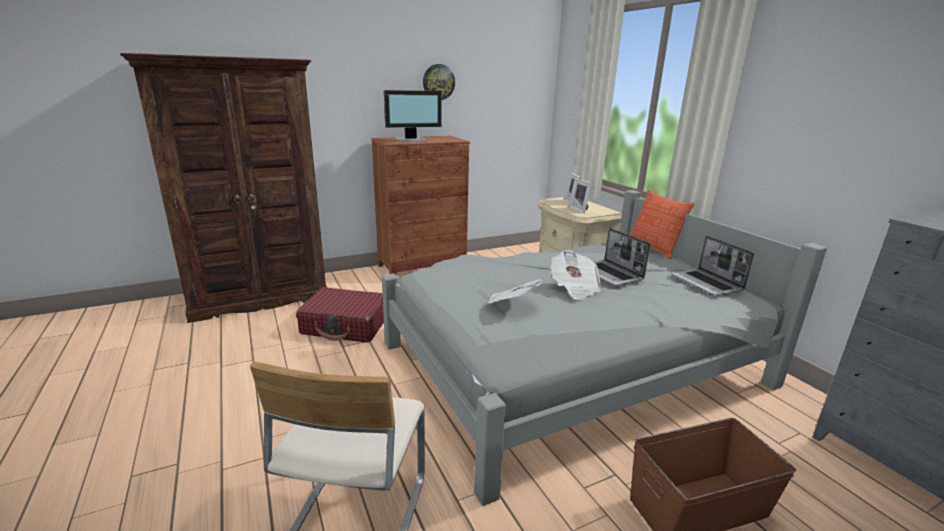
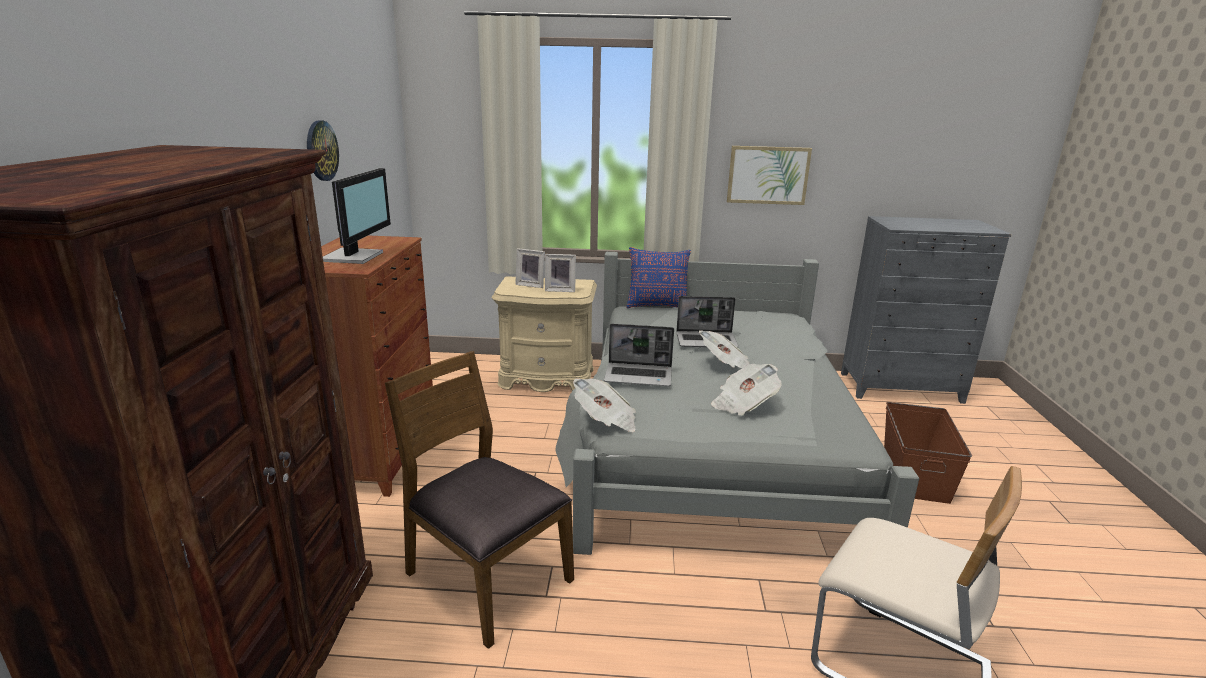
camera: 60 degrees left, 0 degrees up
(346, 325) = (486, 578): red suitcase -> brown chair
(428, 270) = (606, 420): none -> newspaper
(653, 249) = (657, 306): orange pillow -> blue pillow
(707, 283) = (753, 318): laptop -> laptop (639, 376)
(807, 136) = (768, 175): none -> picture

